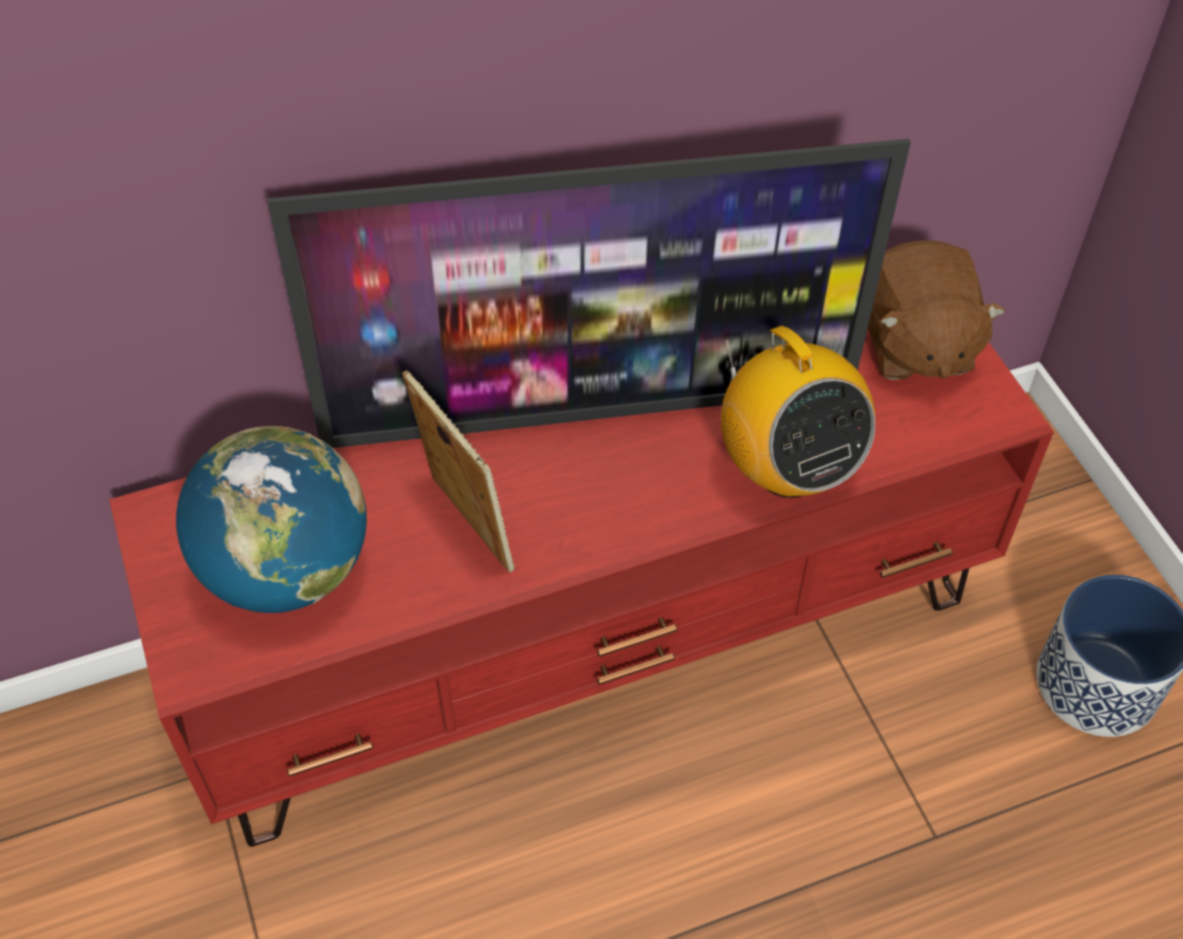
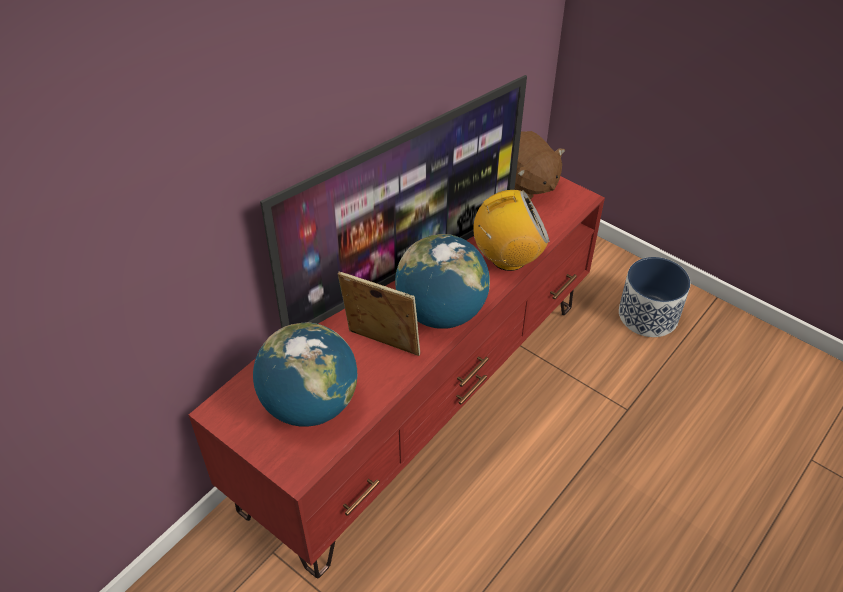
camera: 30 degrees left, 5 degrees down
(601, 514) = (441, 312): none -> globe
(787, 468) = (508, 258): radio -> radio turned 45 degrees counterclockwise

